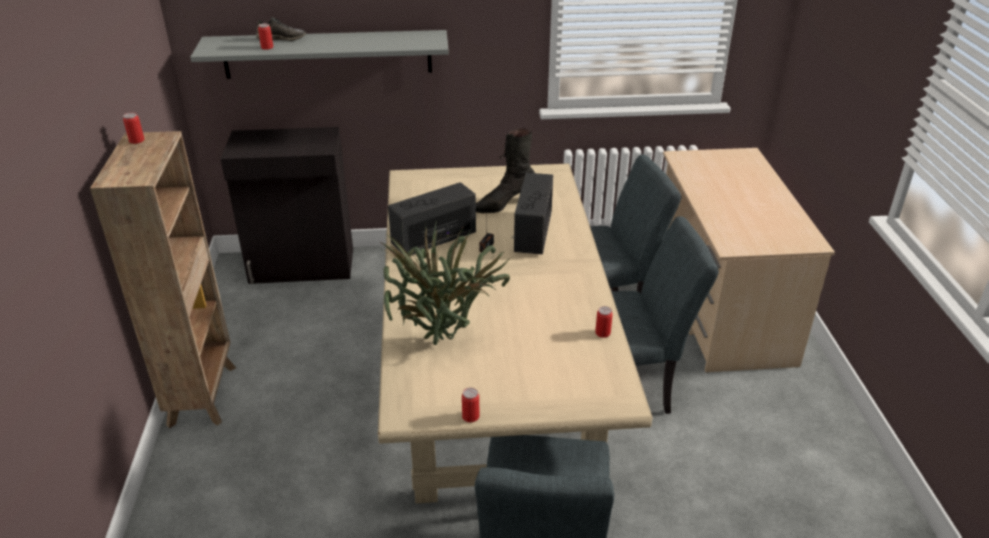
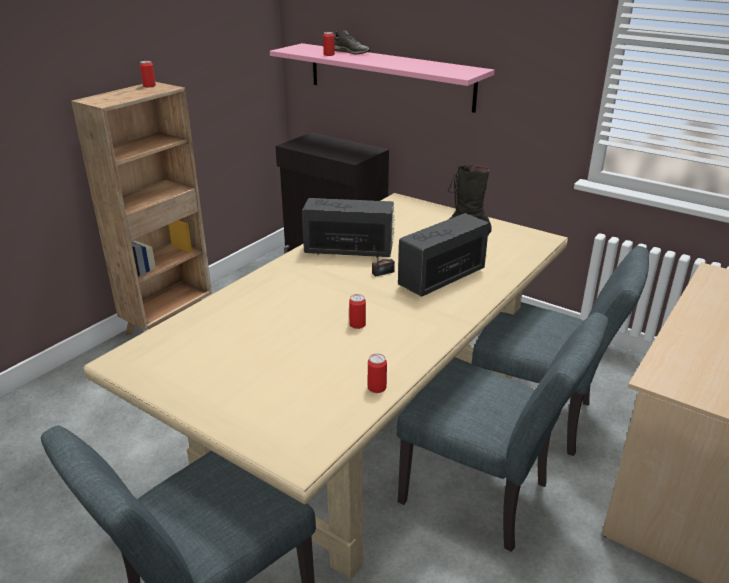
camera: 40 degrees right, 5 degrees down
(327, 54) = (389, 76): grey shelf -> pink shelf
(443, 344) = (230, 327): potted plant -> none
(470, 416) = (158, 392): can -> can (357, 324)

